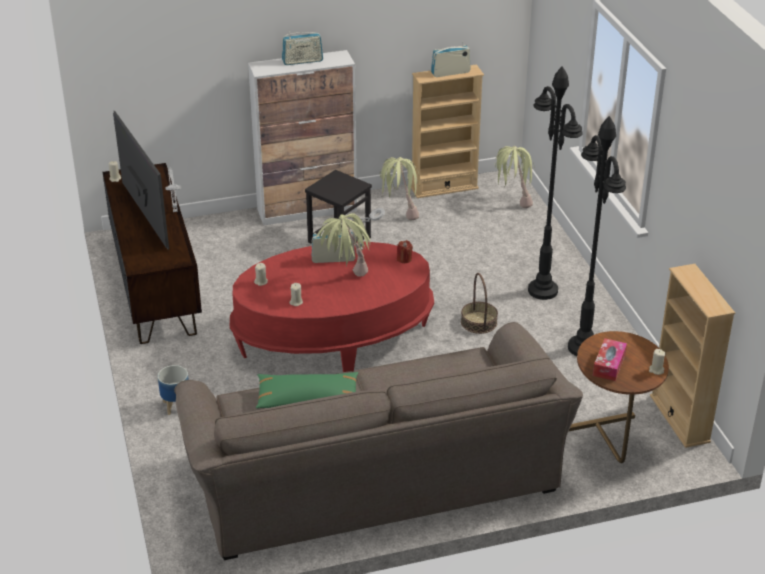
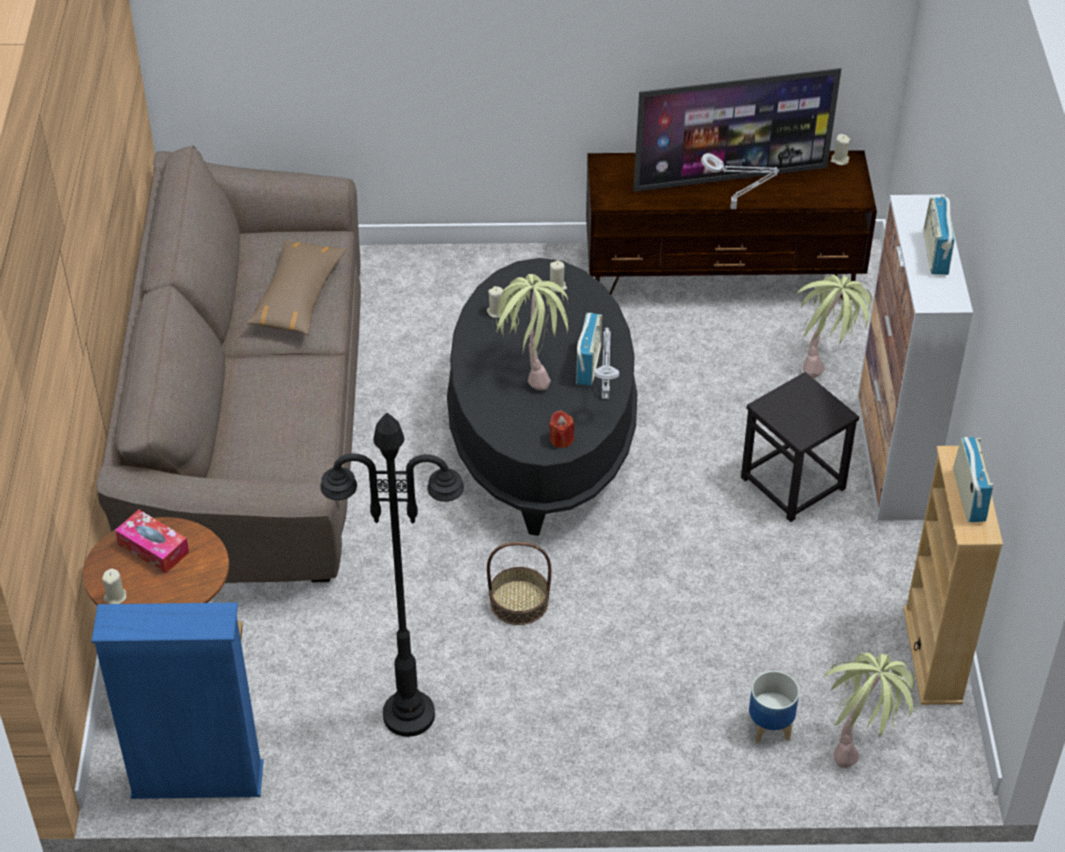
camera: 105 degrees right, 10 degrees up
(175, 406) = (455, 269): planter -> planter (769, 727)
(307, 399) = (297, 297): green pillow -> brown pillow
(333, 337) = (542, 432): red coffee table -> black coffee table
(399, 214) = (854, 572): potted plant -> potted plant (828, 361)
(543, 291) = (575, 708): black floor lamp -> none
(679, 418) = (197, 780): beige bookcase -> blue bookcase

